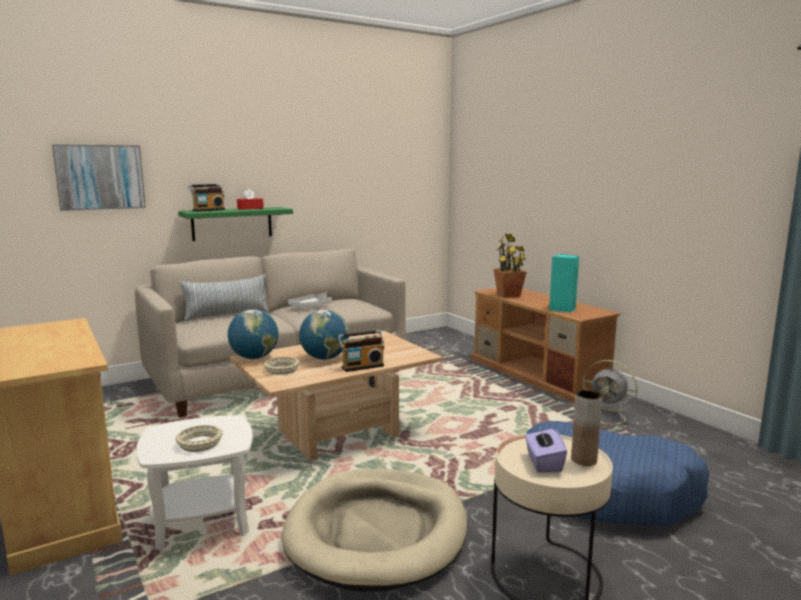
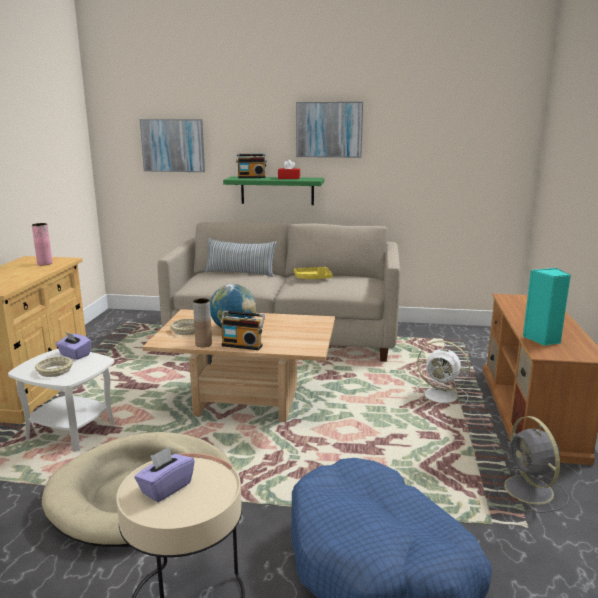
camera: 40 degrees right, 5 degrees up
(52, 330) = (45, 263): none -> pink vase
(187, 425) = (74, 355): none -> purple tissue box
(254, 358) = (191, 315): globe -> none
(282, 158) = (329, 129): none -> picture
(310, 306) = (313, 278): grey tray -> yellow tray
(474, 382) = (442, 396): none -> white fan
(509, 295) = (519, 307): potted plant -> none
(584, 460) = (199, 503): brown vase -> brown vase (203, 344)

